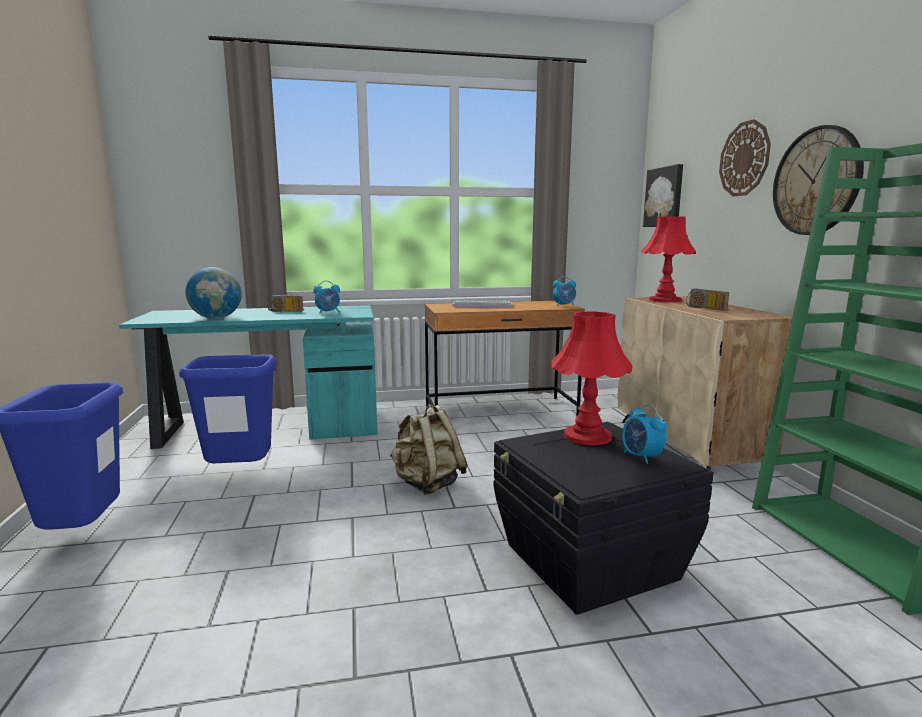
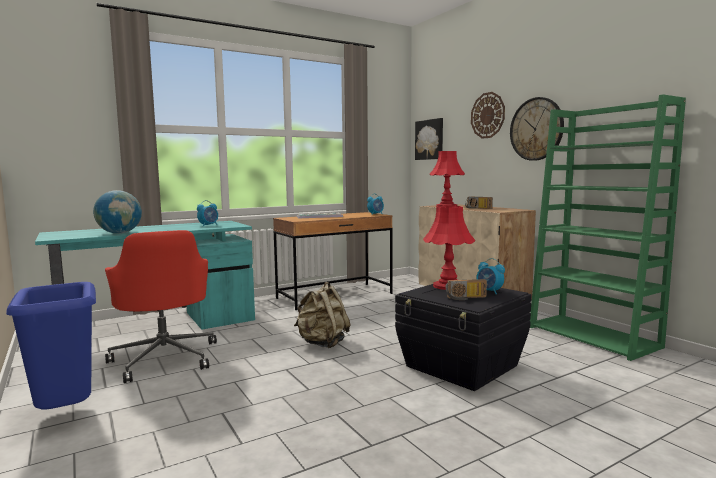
camera: 20 degrees left, 5 degrees down
(239, 474) = (165, 358): blue trash can -> red office chair
(284, 311) = (168, 226): radio -> radio (466, 298)

